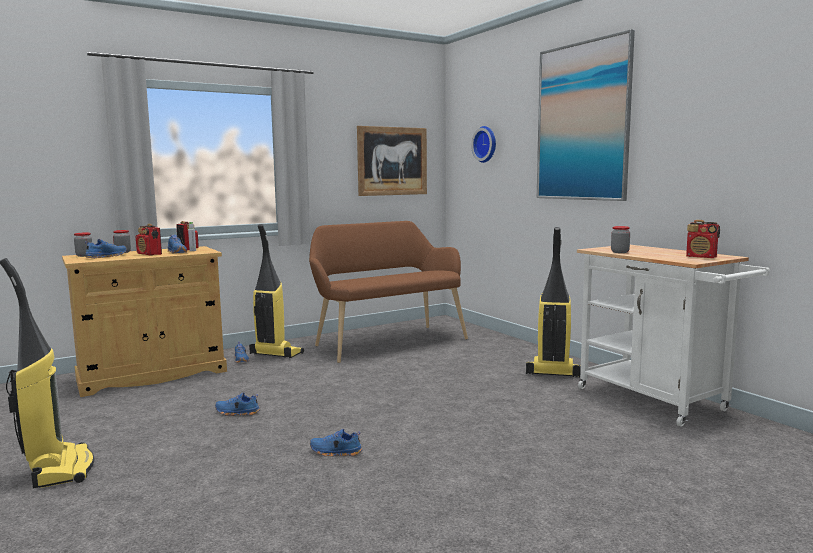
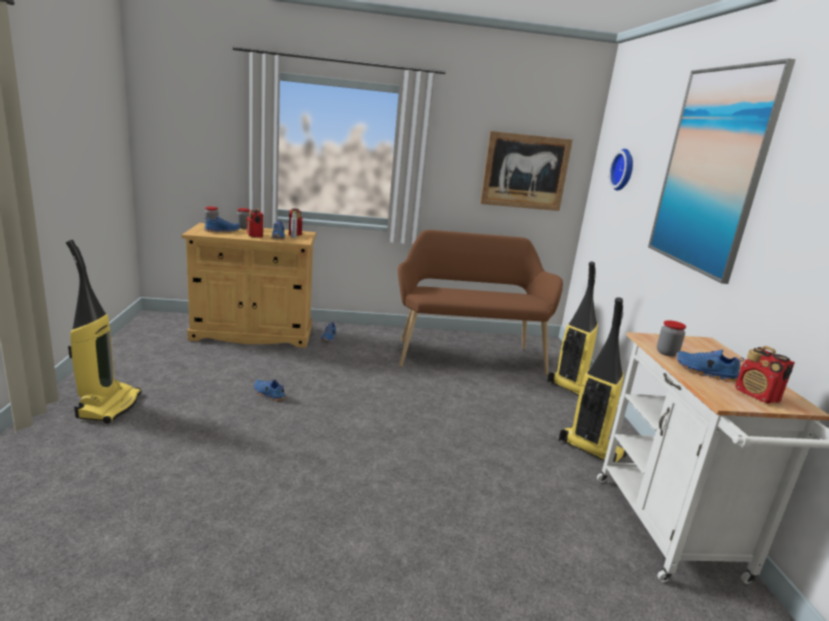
camera: 25 degrees right, 10 degrees up
(275, 354) = (360, 340): vacuum cleaner -> vacuum cleaner (572, 389)
(335, 452) = (293, 468): blue shoe -> blue shoe (704, 373)

